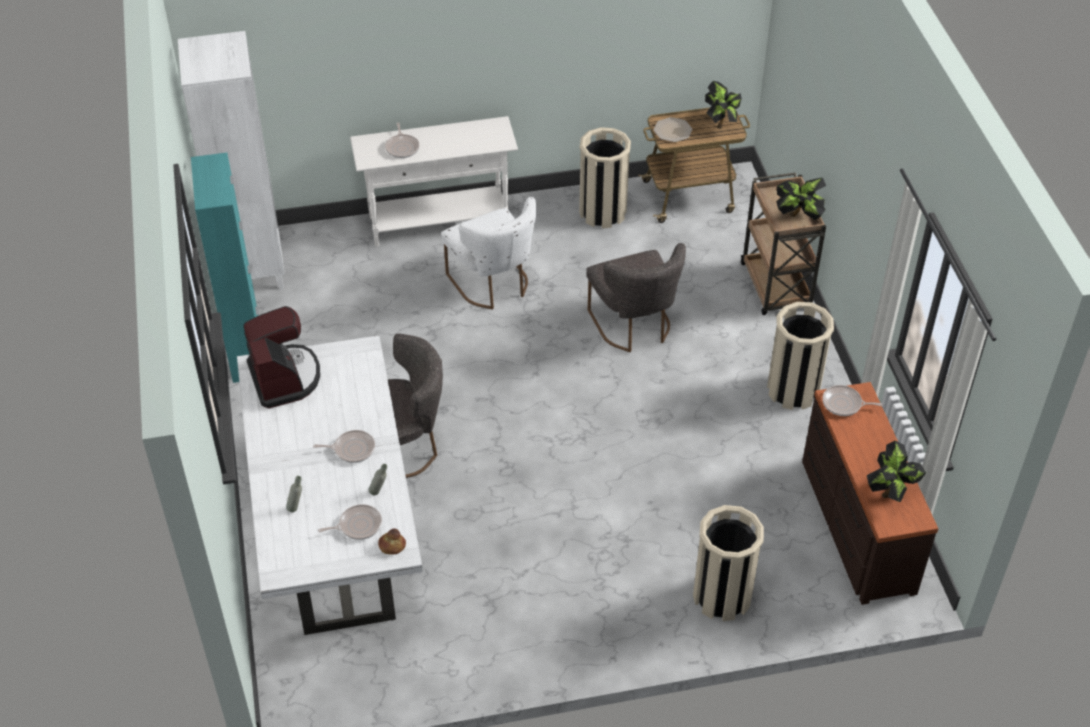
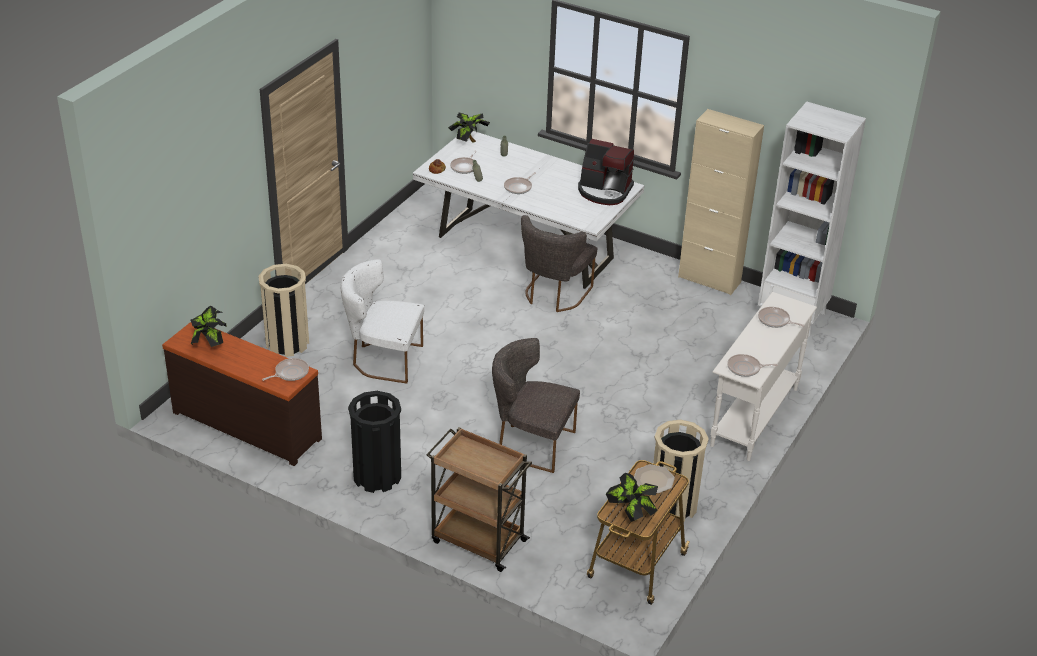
camera: 130 degrees right, 10 degrees down
(247, 353) = (709, 279): turquoise cabinet -> beige cabinet
(492, 132) = (745, 368): none -> frying pan
(493, 285) = (654, 405): white chair -> white chair (383, 359)
(793, 390) = (377, 476): beige trash can -> black trash can
(798, 216) = (463, 460): potted plant -> potted plant (468, 142)

